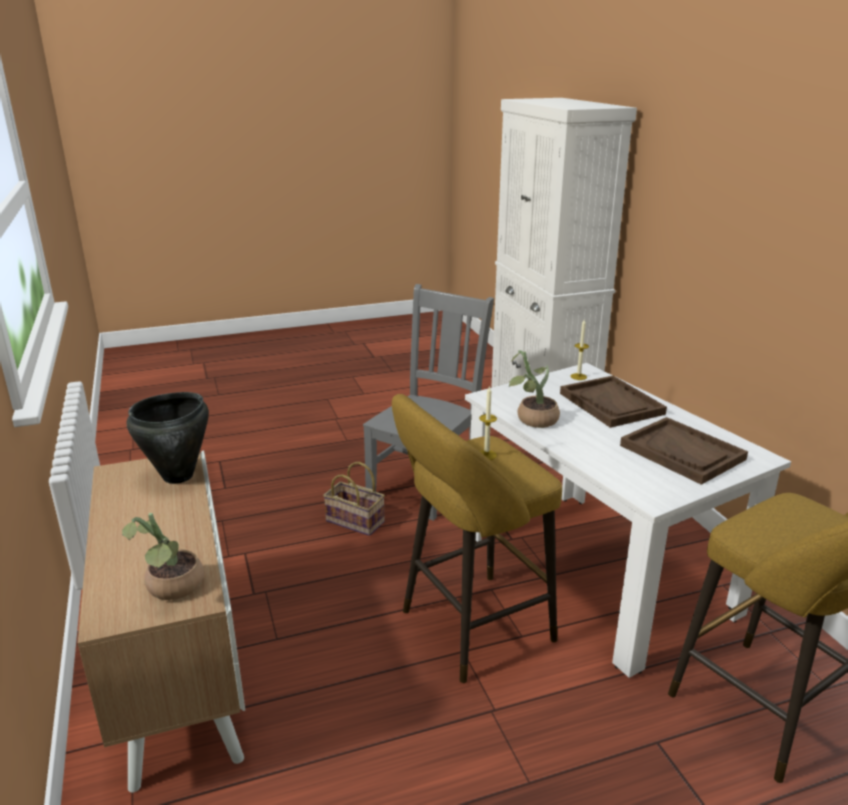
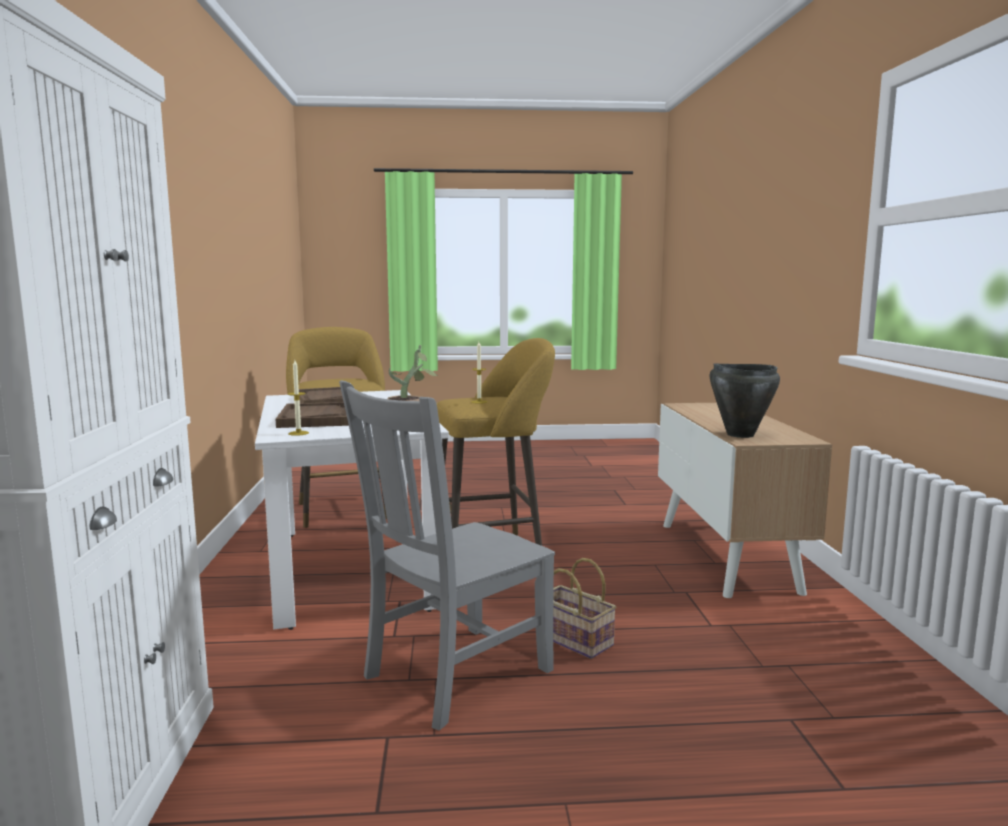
camera: 165 degrees left, 15 degrees down
(171, 589) = (698, 407): potted plant -> none

